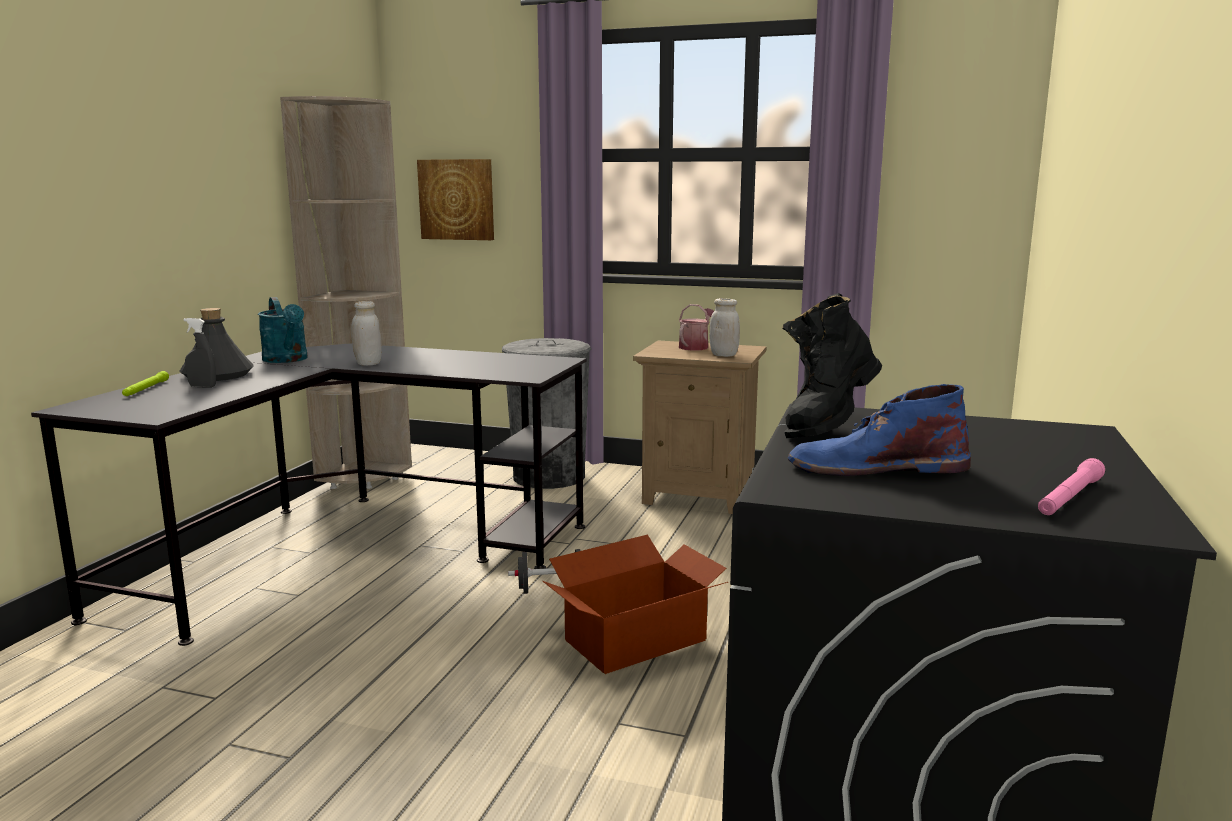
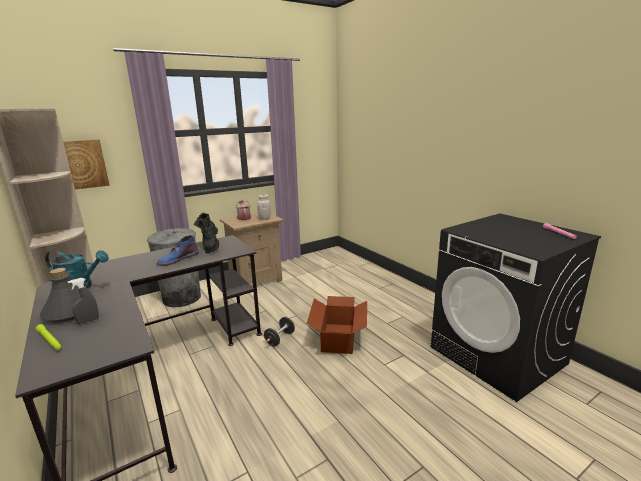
camera: 50 degrees left, 5 degrees up
(368, 363) = (142, 271): white jar -> none
(827, 426) = (475, 233): black boot -> black boot (210, 247)
(875, 467) = (521, 240): blue boot -> blue boot (178, 259)

